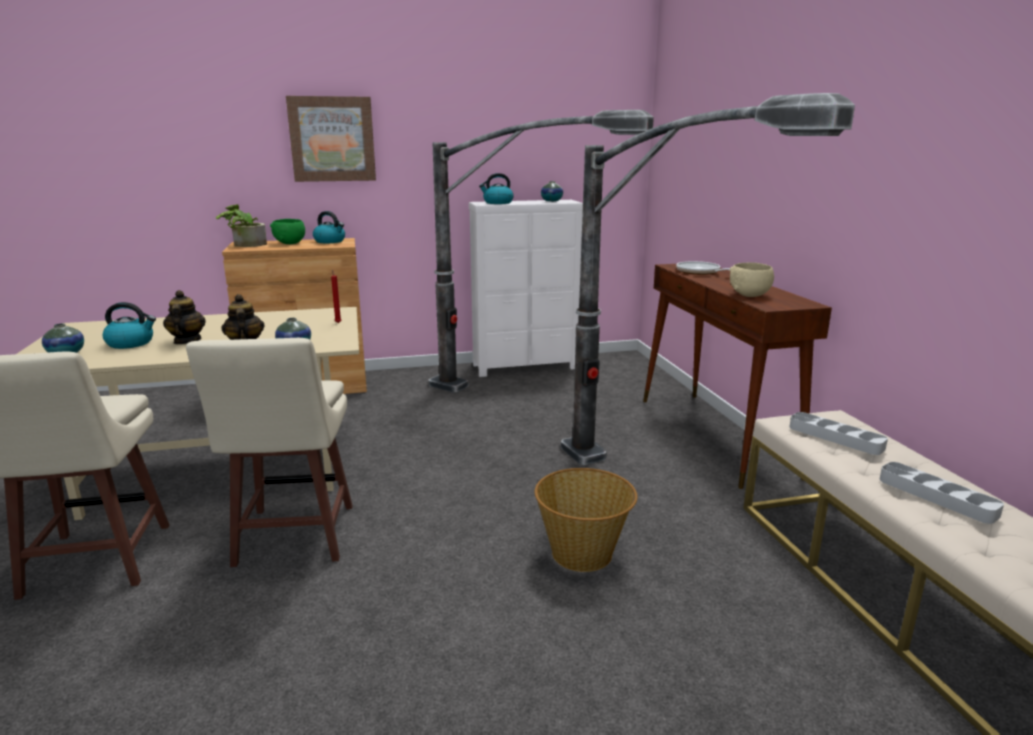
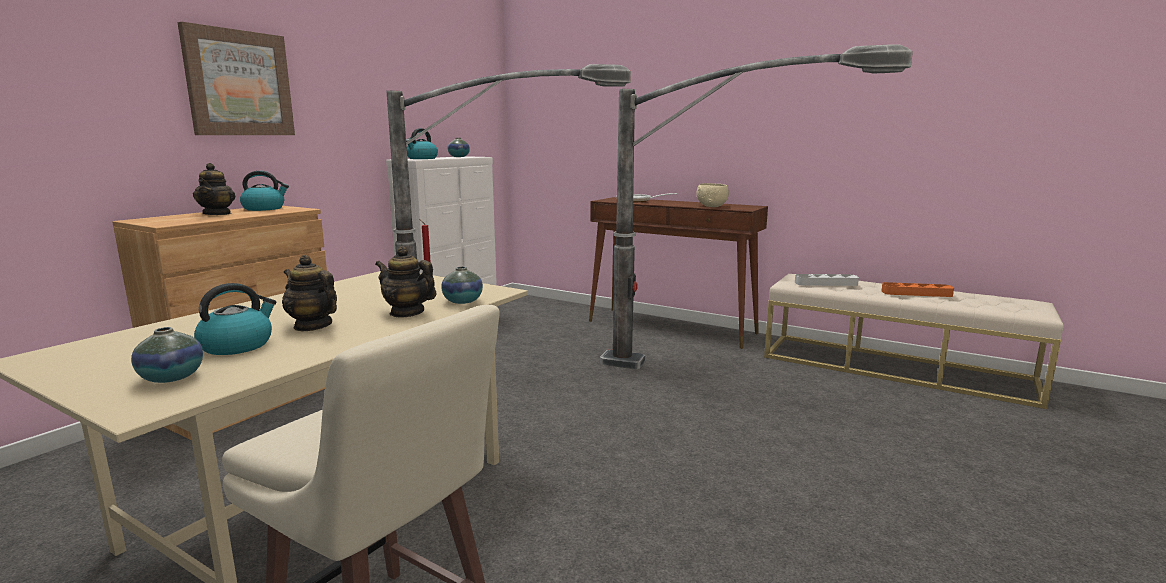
camera: 45 degrees left, 5 degrees down
(245, 245) = (156, 220): potted plant -> none
(290, 243) = (217, 214): green bowl -> teapot
(293, 537) = (550, 508): beige stool -> none
(583, 553) = (750, 414): basket -> none
(936, 497) = (916, 293): grey tray -> orange tray

